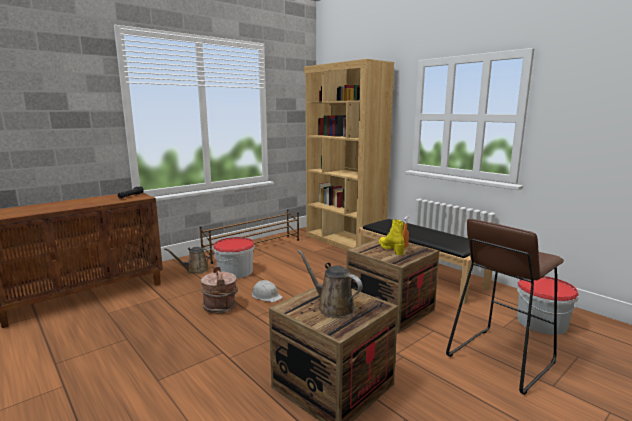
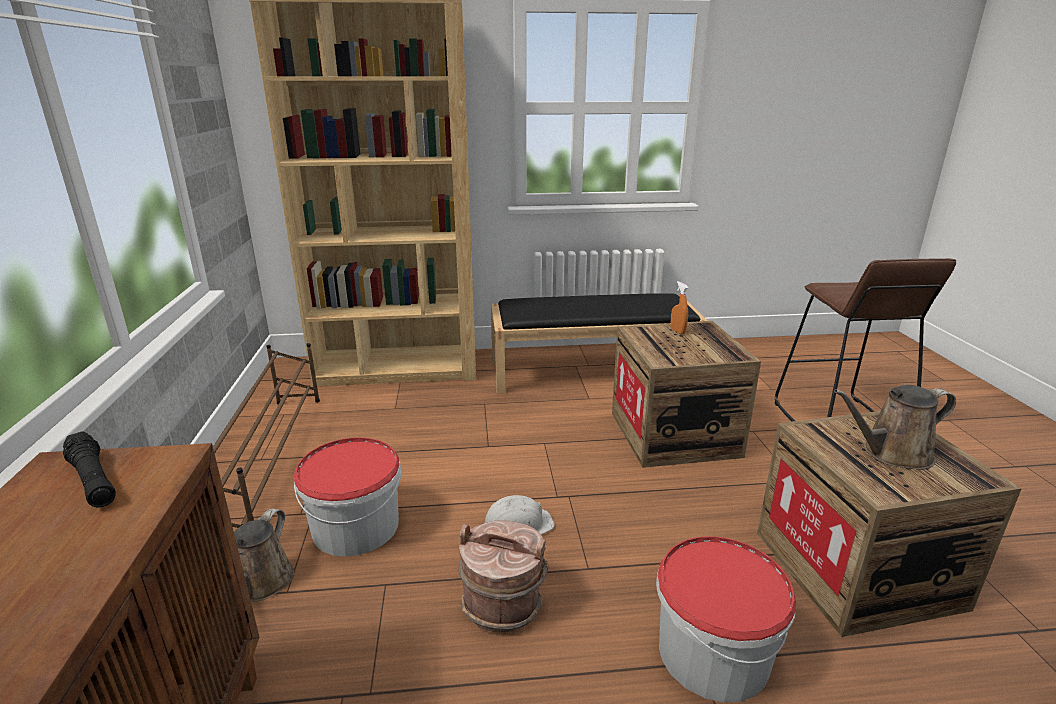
camera: 55 degrees left, 10 degrees up
(391, 249) = (681, 342): yellow boot -> none
(541, 322) = (774, 366): bucket -> bucket (712, 652)

